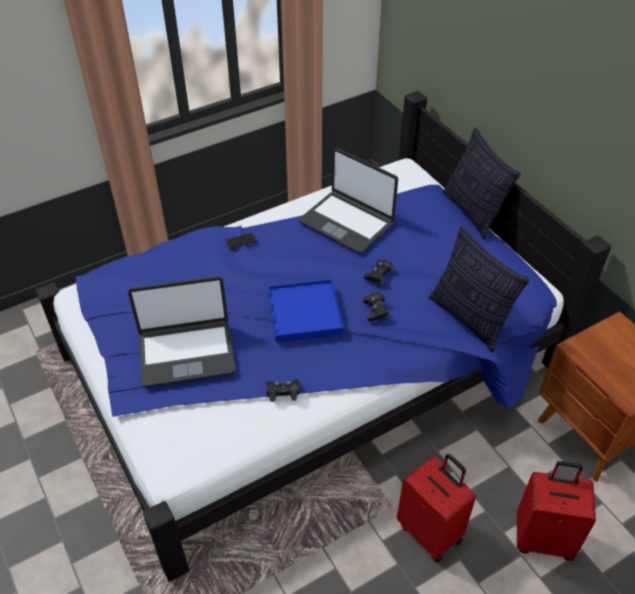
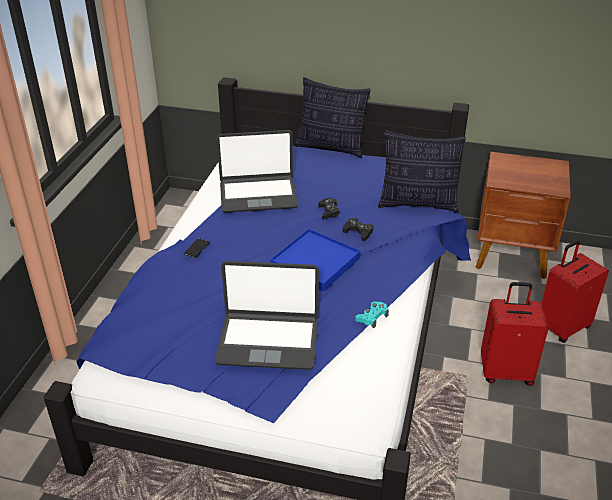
camera: 45 degrees left, 10 degrees down
(186, 352) = (268, 341): laptop -> laptop turned 60 degrees clockwise
(283, 392) = (372, 317): black game controller -> turquoise game controller

